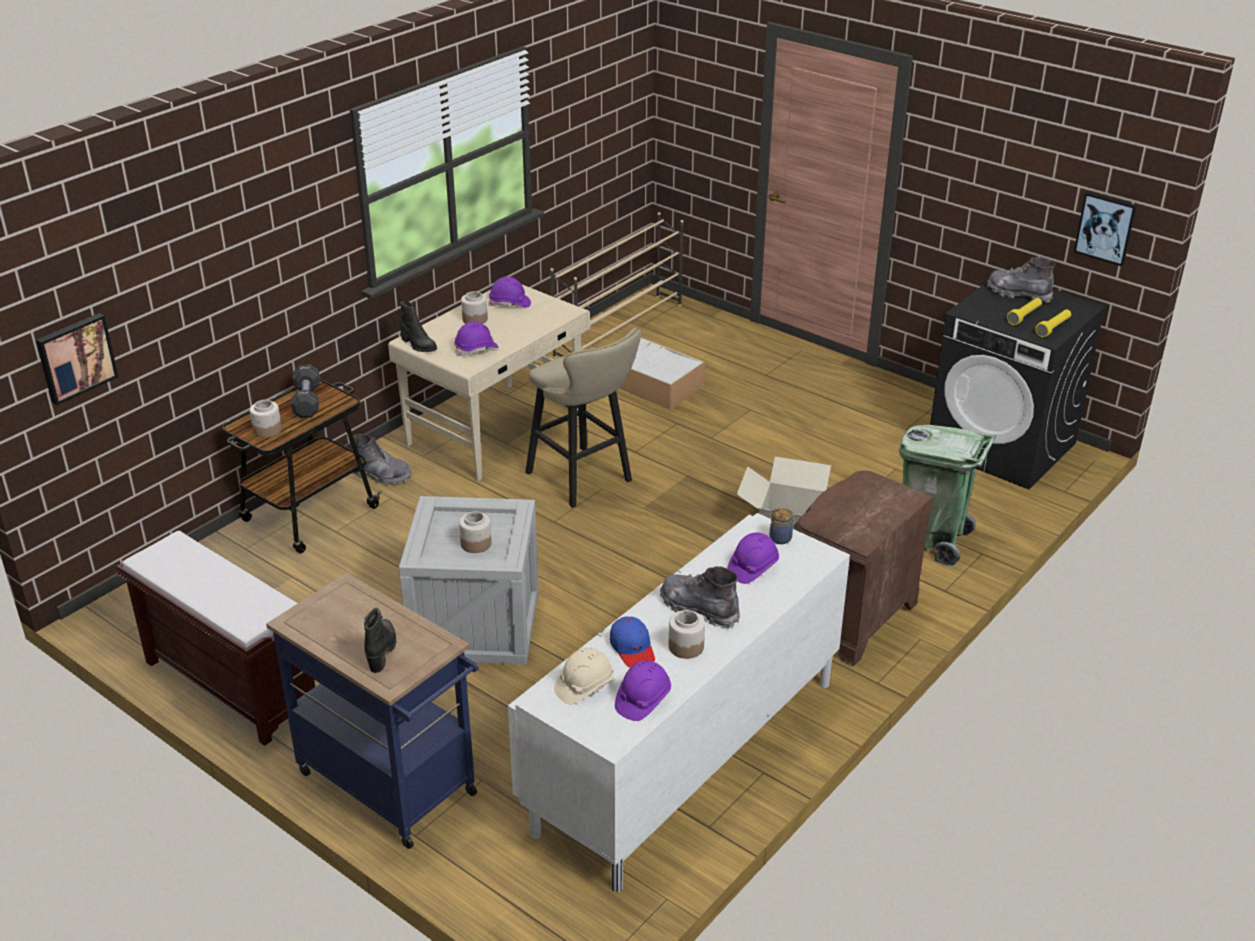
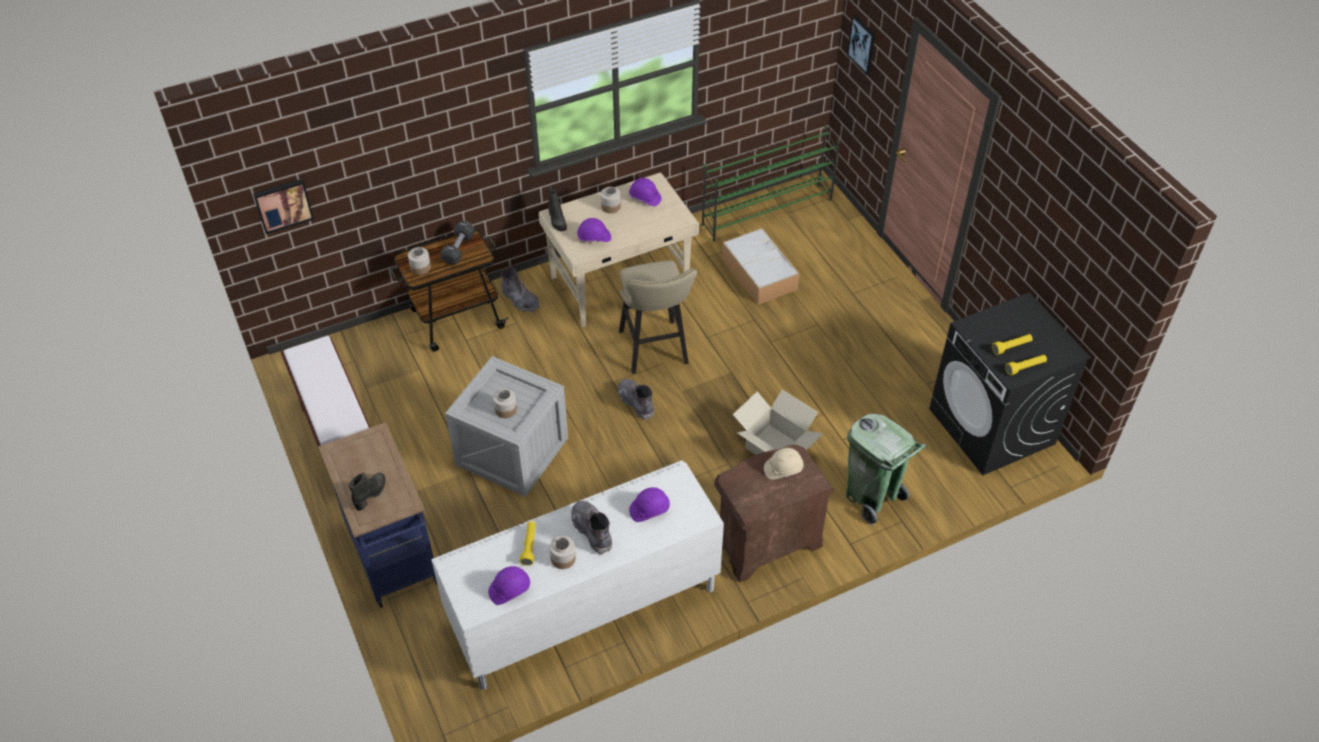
camera: 25 degrees right, 15 degrees up
(584, 686) = (481, 564): beige hard hat -> beige hard hat (783, 469)
(619, 330) = (768, 213): beige shoe rack -> green shoe rack
(632, 648) = (529, 546): blue cap -> yellow flashlight
(781, 538) = (686, 491): jar -> none
(1018, 294) = (1026, 321): grey boot -> grey boot (636, 402)
(1105, 228) = (1100, 300): picture -> picture (862, 44)

